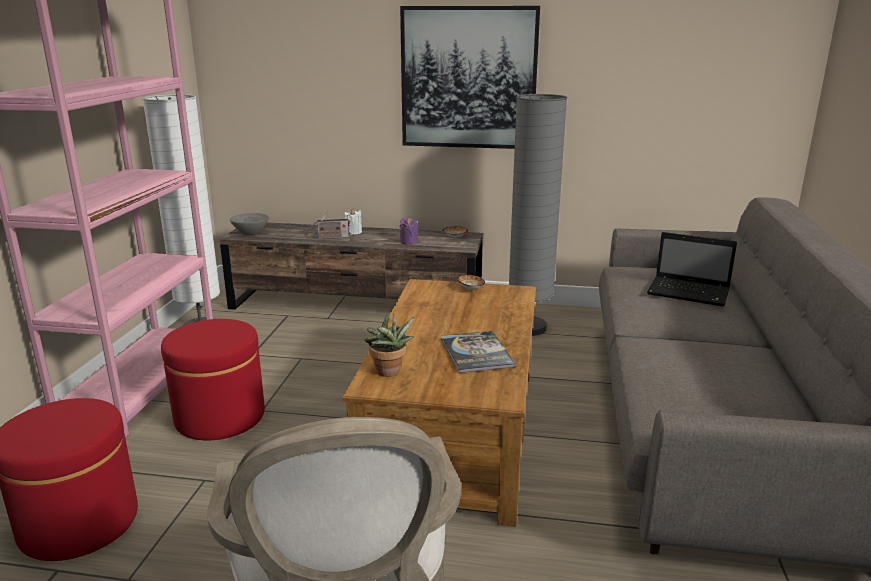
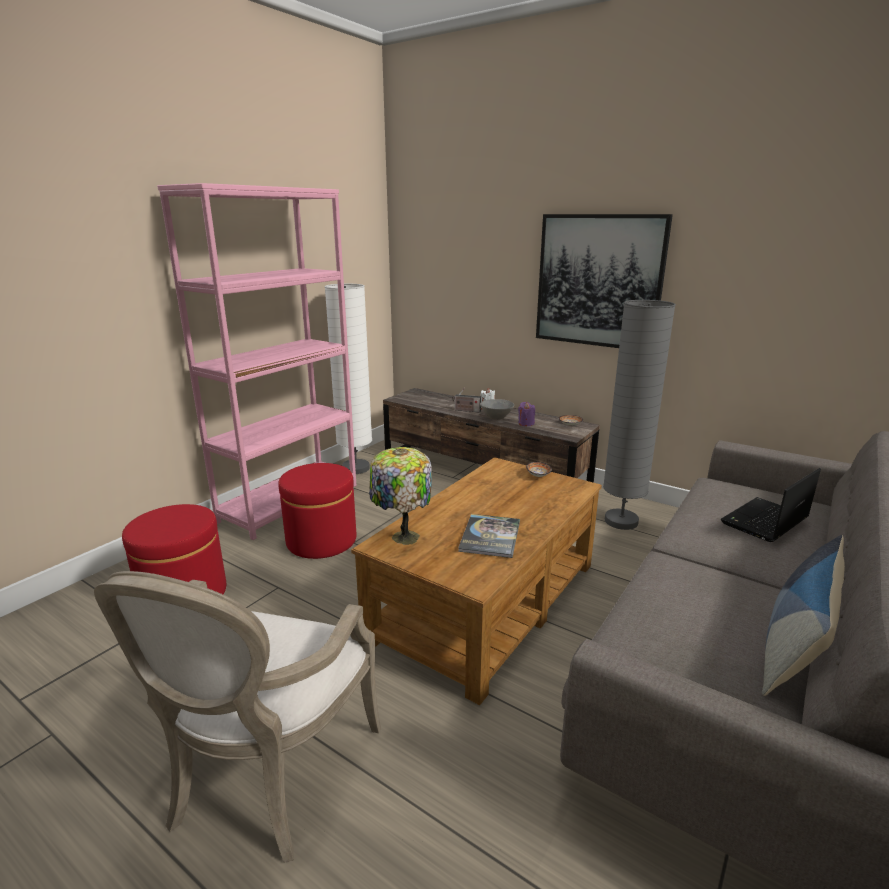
camera: 25 degrees right, 0 degrees up
(251, 233) = (409, 398): grey bowl -> grey bowl (497, 417)
(389, 373) = (403, 537): potted plant -> table lamp
(690, 293) = (764, 522): laptop -> laptop turned 90 degrees clockwise
(781, 381) = (795, 644): none -> pillow

